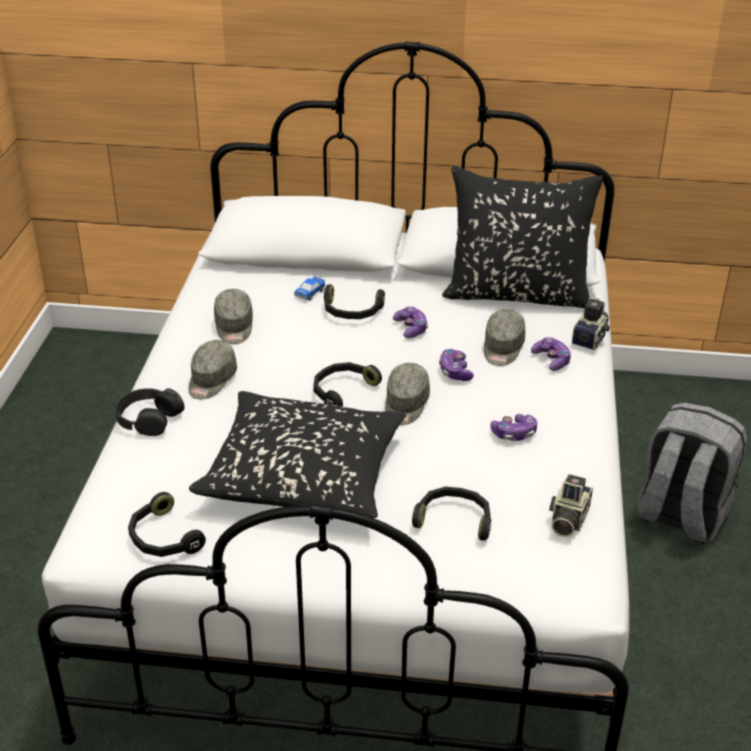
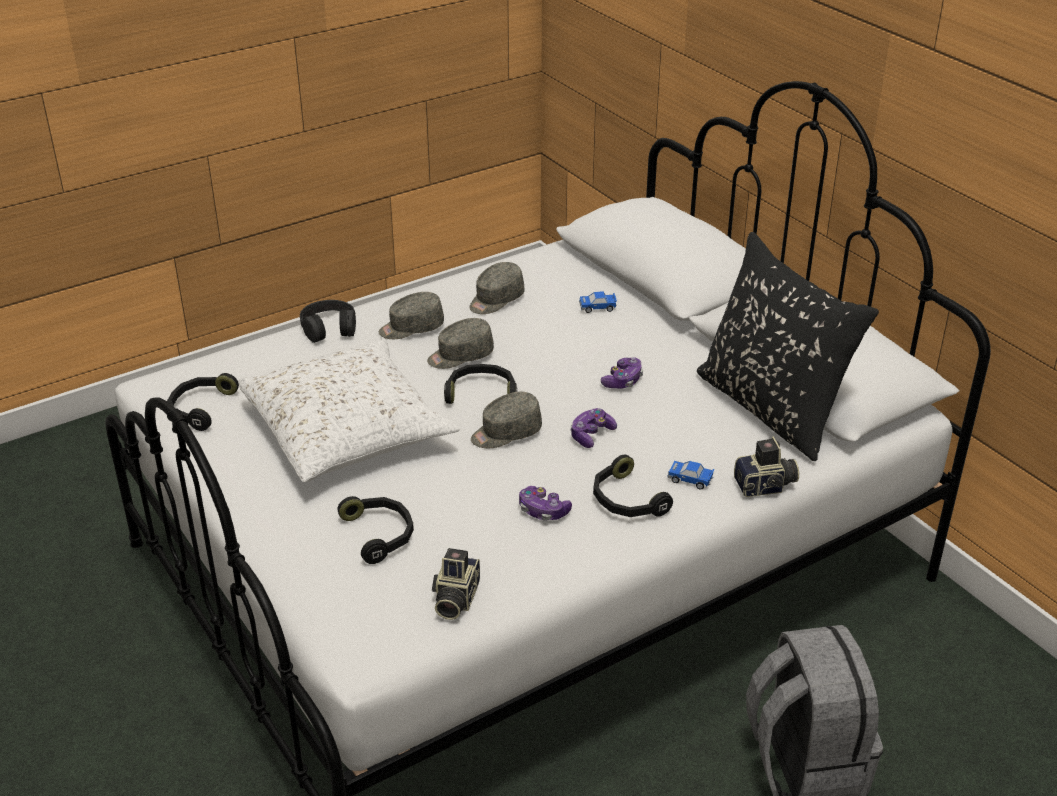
camera: 50 degrees right, 0 degrees up
(304, 474) = (348, 430): black pillow -> white pillow
(351, 312) = (601, 340): black headphones -> black headphones (625, 500)
(502, 348) = (667, 443): grey cap -> grey cap (460, 356)
(551, 360) = (690, 479): game controller -> toy car
(567, 520) = (454, 599): camera -> camera turned 60 degrees counterclockwise

